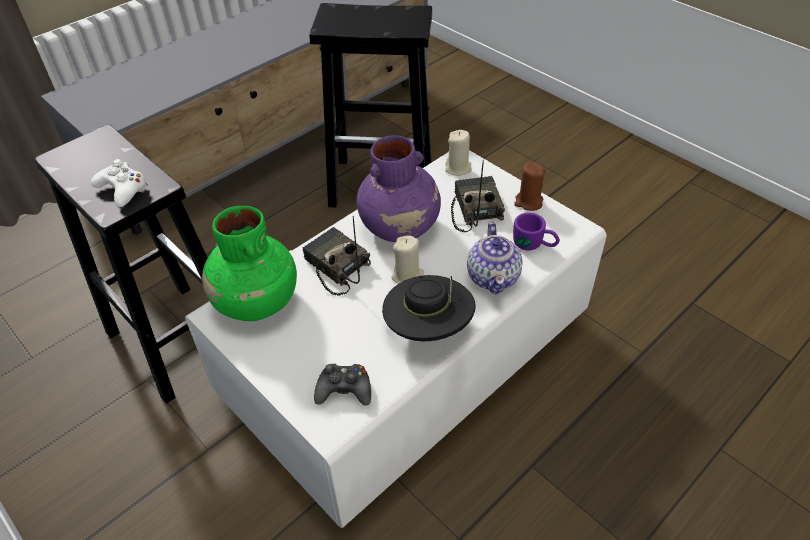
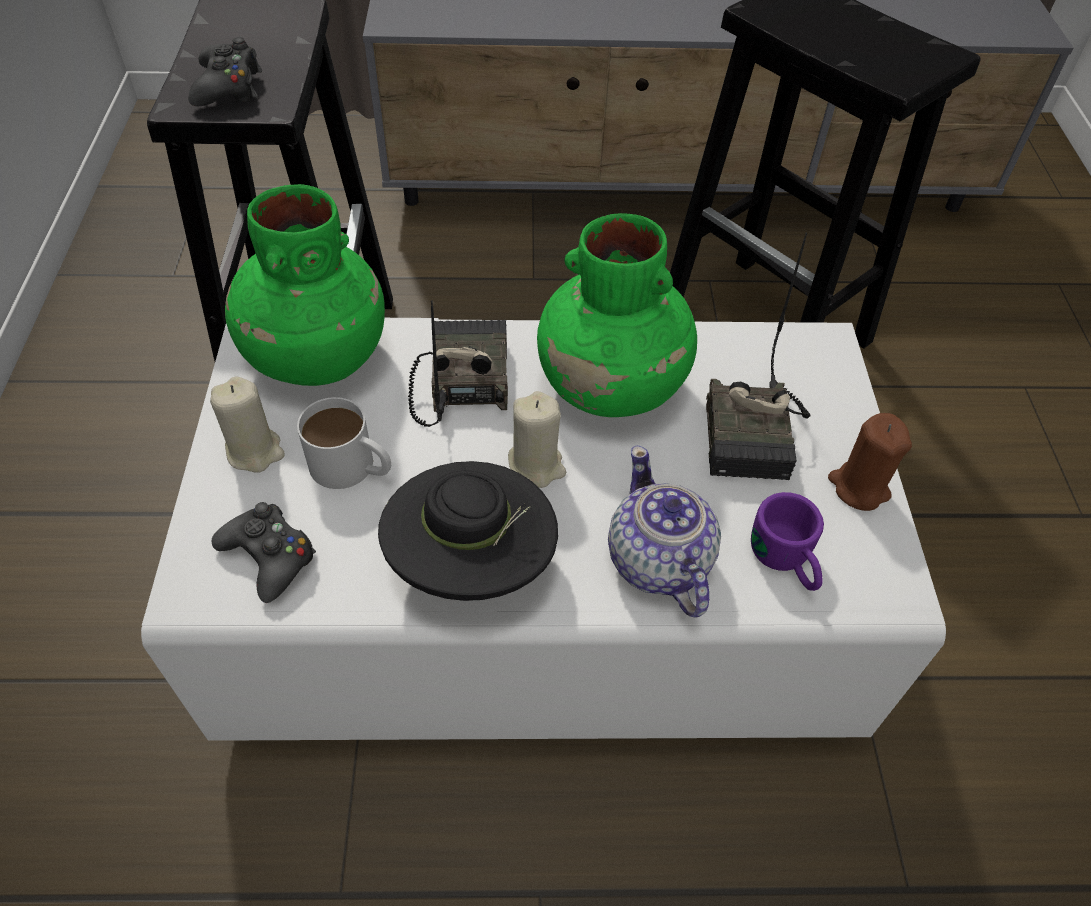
camera: 40 degrees right, 5 degrees up
(123, 189) = (228, 87): white game controller -> black game controller
(334, 332) = (352, 468): none -> white mug
(400, 227) = (612, 387): purple vase -> green vase
(458, 168) = (804, 357): beige candle -> beige candle (255, 451)
(474, 209) = (754, 436): radio -> radio turned 150 degrees clockwise
(493, 277) = (658, 562): teapot -> teapot turned 120 degrees clockwise

